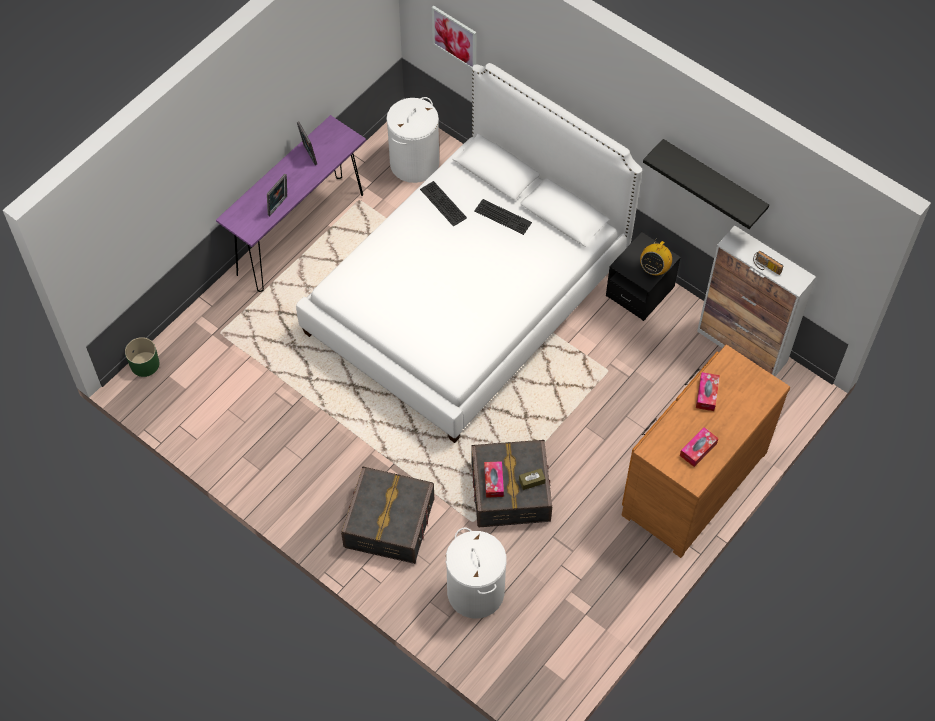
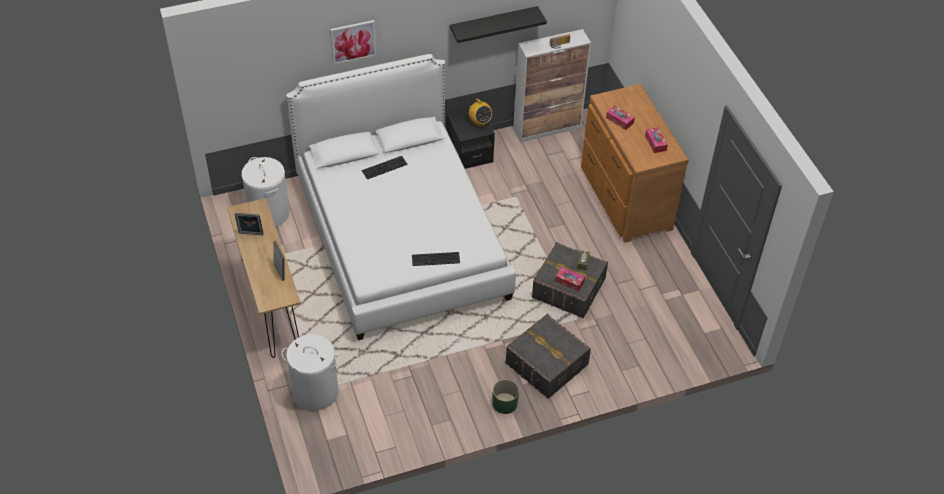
camera: 60 degrees left, 10 degrees down
(144, 364) = (304, 451): green planter -> green planter (504, 403)
(300, 233) = (270, 303): purple console table -> brown console table
(442, 203) = (346, 192): keyboard -> keyboard (435, 259)
(455, 37) = (256, 91): picture -> picture (353, 41)
(475, 592) = (630, 342): white laundry basket -> white laundry basket (315, 392)

